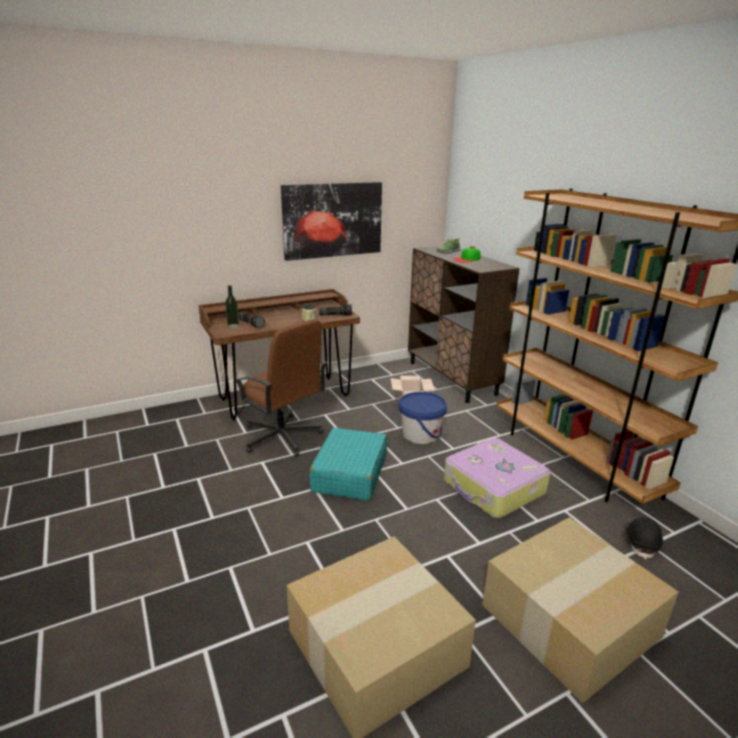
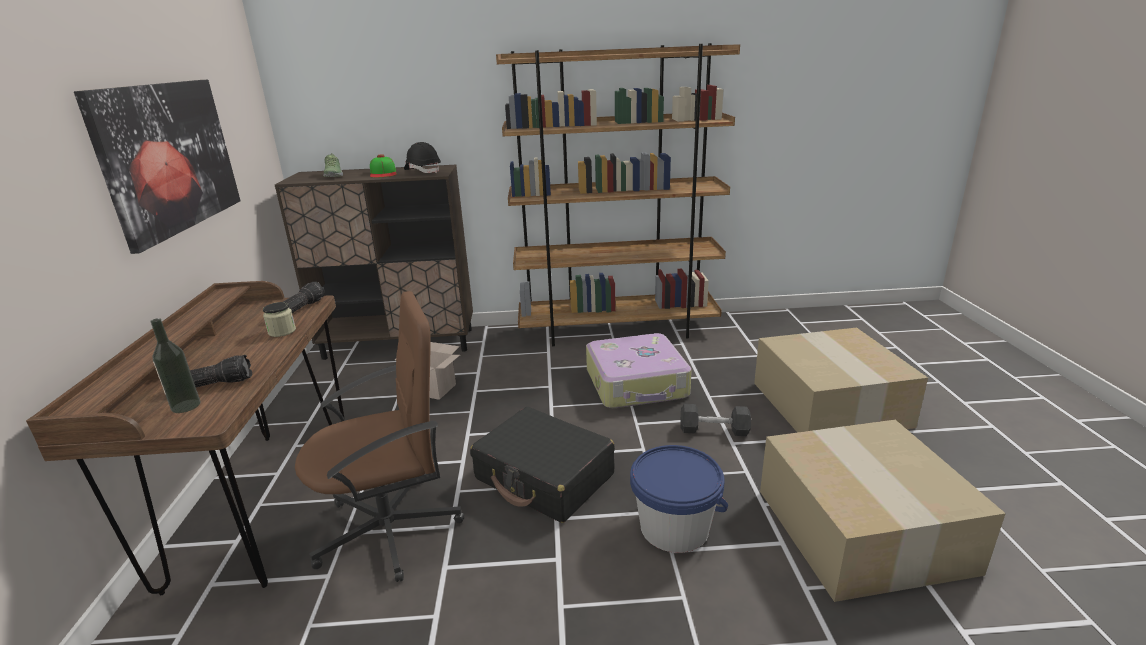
camera: 65 degrees left, 0 degrees up
(349, 474) = (544, 477): turquoise suitcase -> black suitcase
(421, 434) = (502, 399): blue bucket -> blue bucket (674, 527)
(458, 542) = (714, 430): none -> black dumbbell
(641, 543) = (746, 342): black hard hat -> black hard hat (423, 171)

